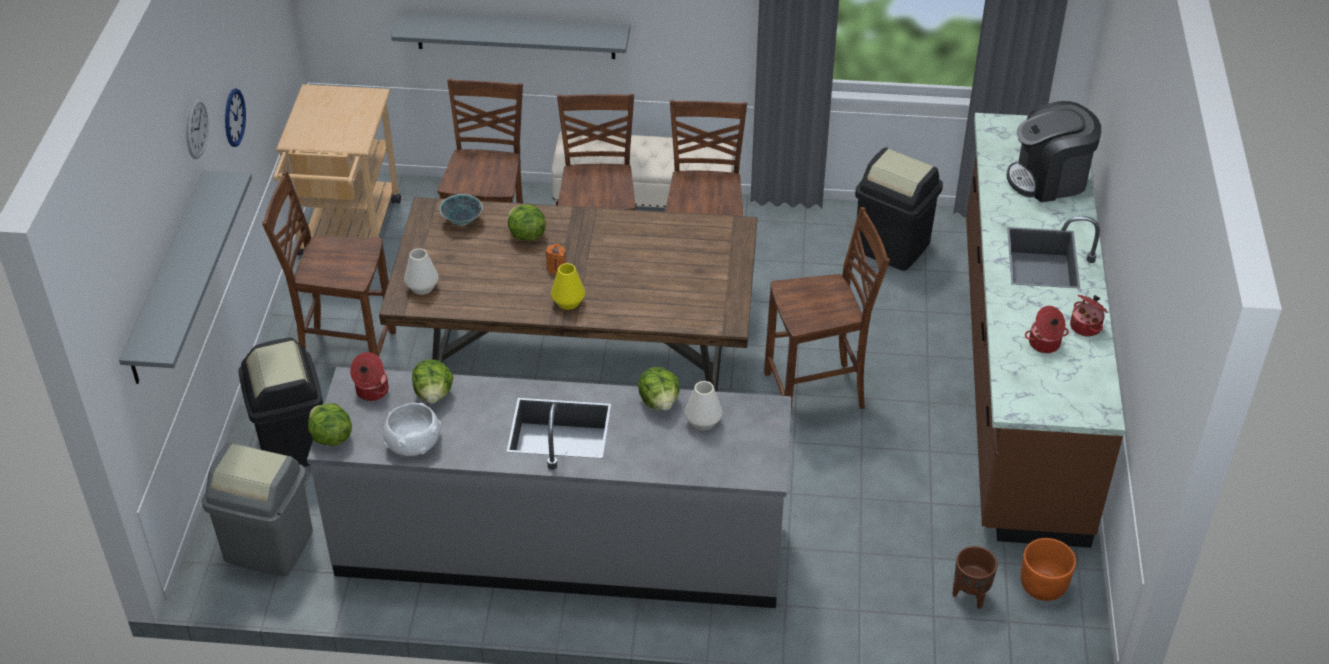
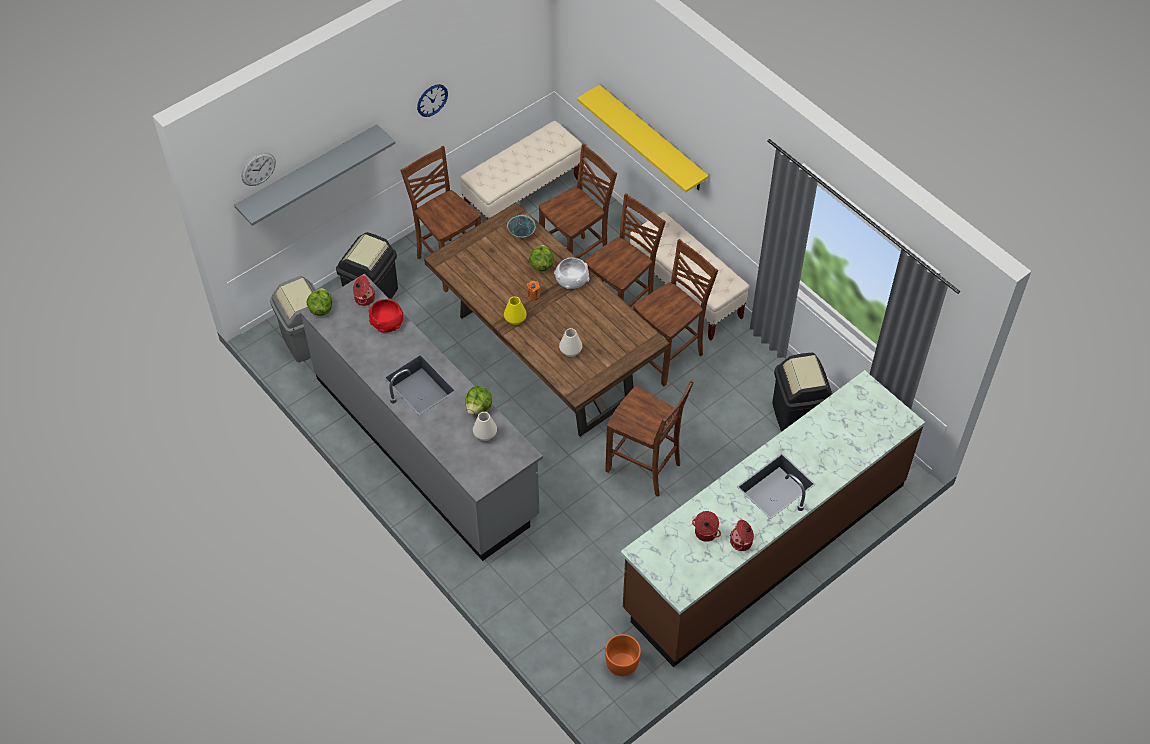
camera: 45 degrees right, 10 degrees up
(196, 128) = (378, 100): wall clock -> wall clock (258, 169)
(348, 235) = (523, 195): beige cart -> beige bench
(413, 442) = (351, 339): white bowl -> white bowl (571, 280)
(422, 287) = (459, 258): white vase -> white vase (570, 351)
(434, 394) = (387, 322): lettuce -> red bowl
(515, 35) = (652, 139): grey shelf -> yellow shelf
(970, 595) = (580, 636): brown planter -> none
(1049, 179) = (847, 443): coffee machine -> none

